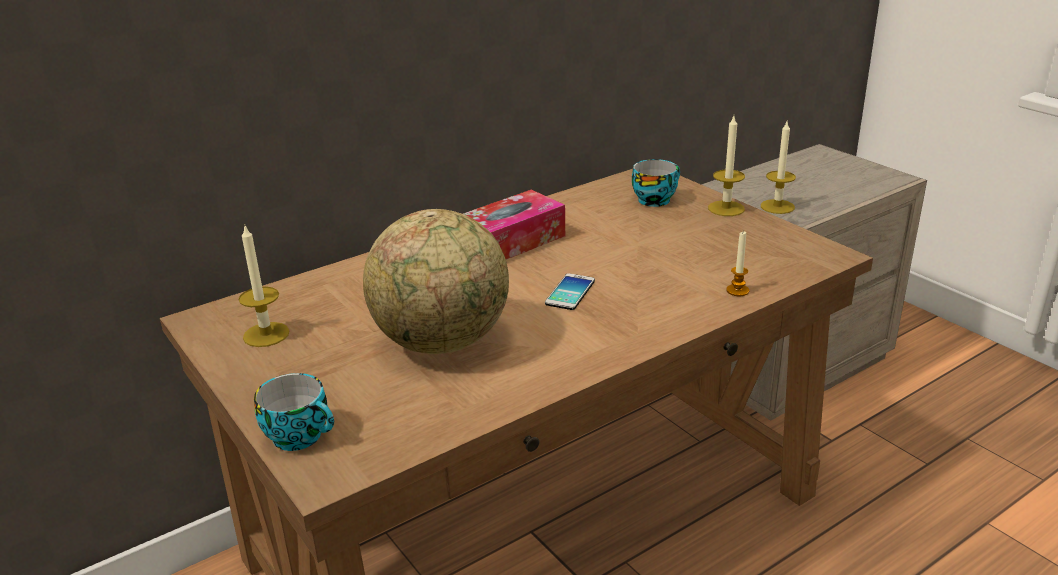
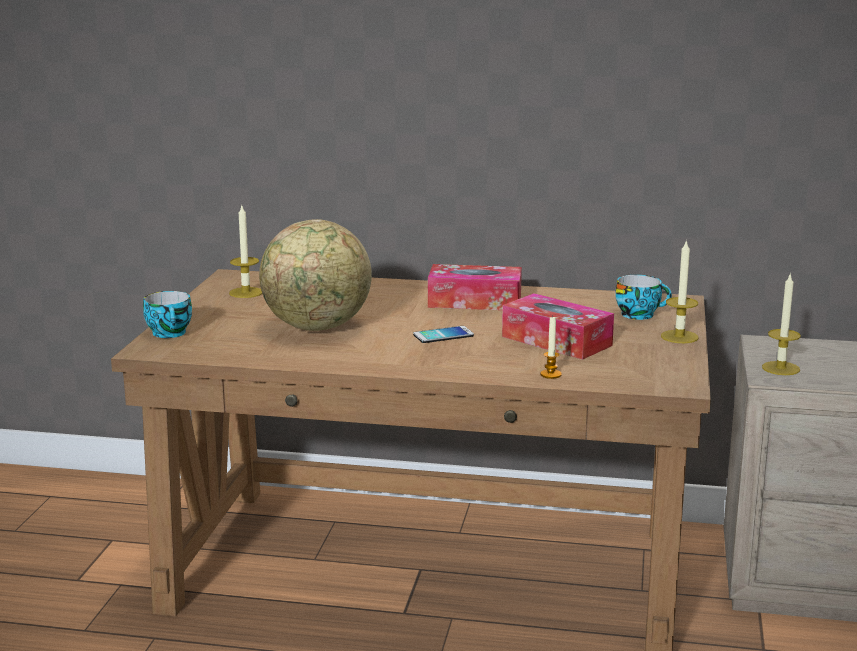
camera: 45 degrees right, 10 degrees down
(662, 254) = (556, 341): none -> tissue box

